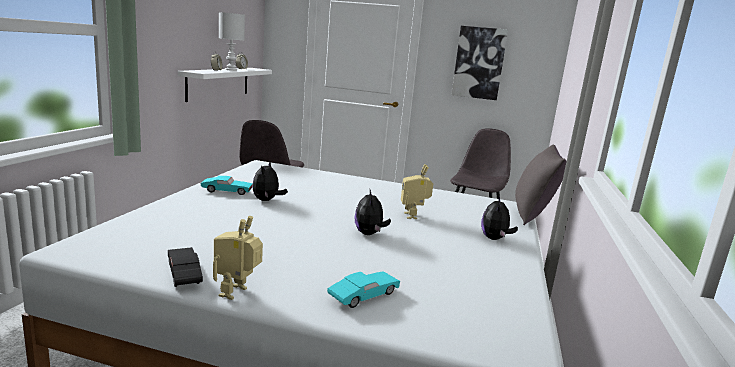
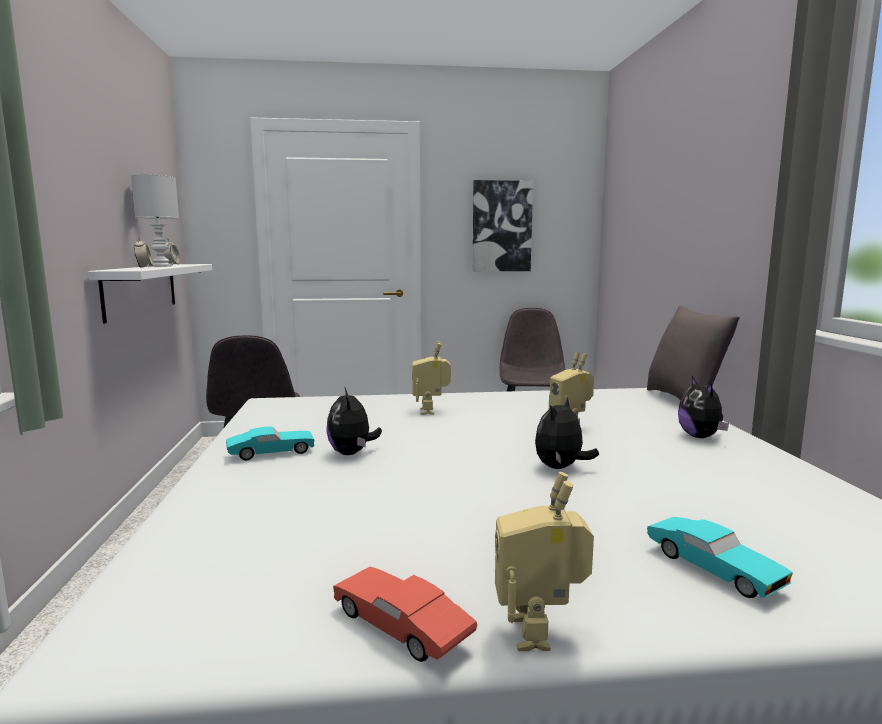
camera: 20 degrees left, 5 degrees down
(184, 275) = (401, 628): black toy car -> red toy car
(345, 187) = (431, 411): none -> toy robot
(363, 297) = (712, 569): turquoise toy car -> turquoise toy car turned 120 degrees clockwise
(369, 234) = (561, 468): plush toy -> plush toy turned 60 degrees clockwise

